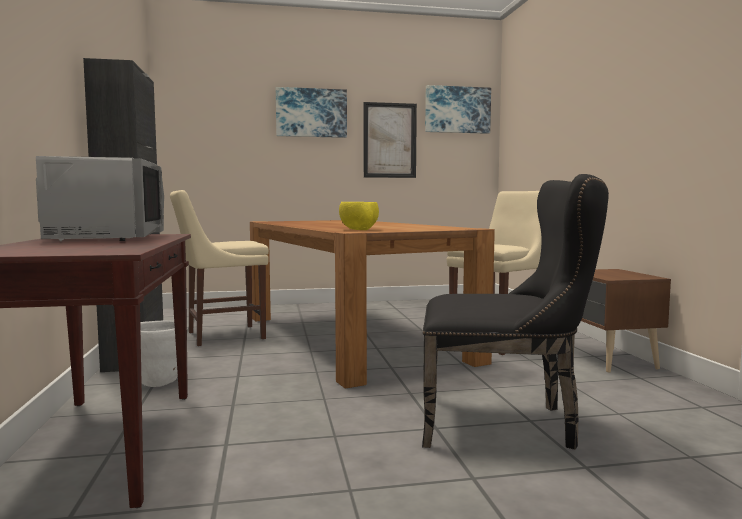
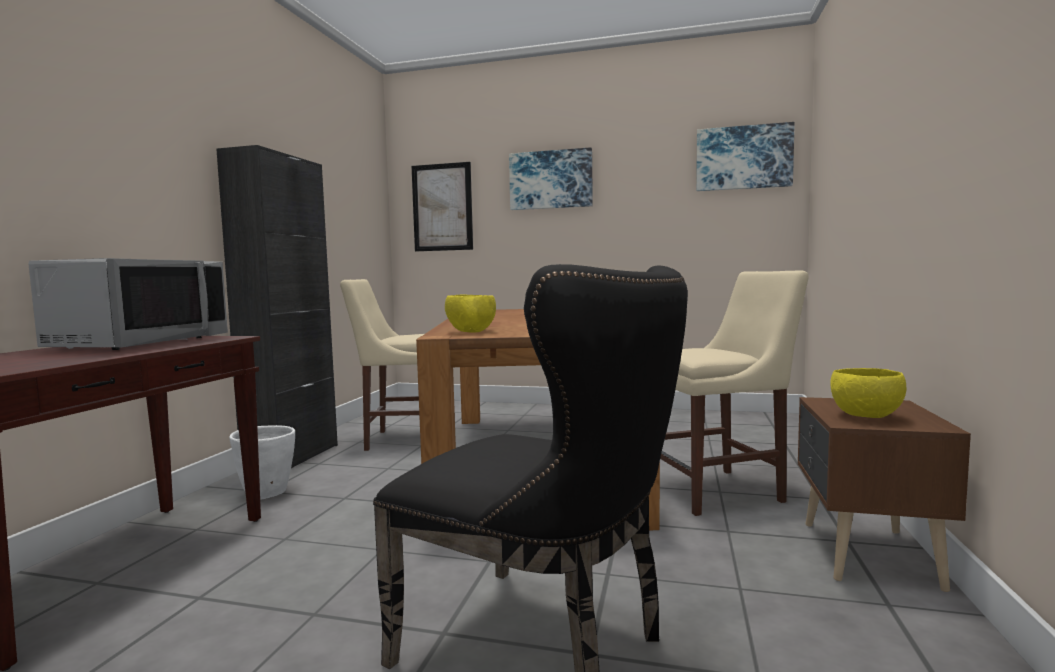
camera: 25 degrees right, 0 degrees up
(389, 140) = (648, 205): picture -> picture (442, 207)
(614, 275) = (867, 416): none -> yellow bowl

